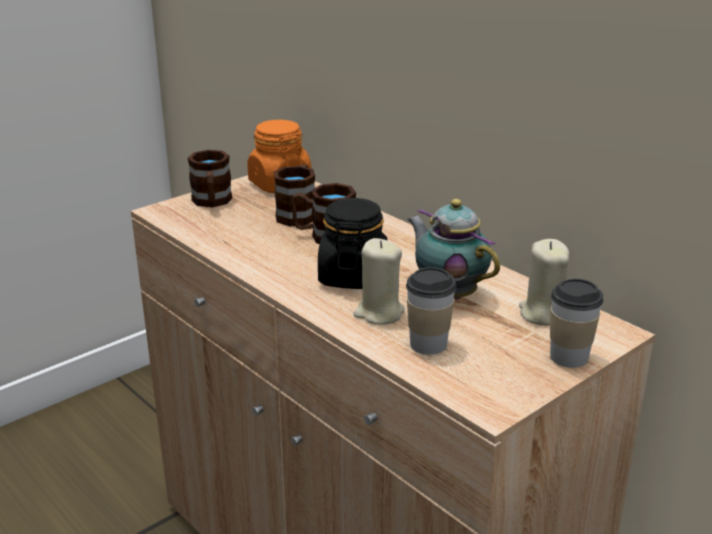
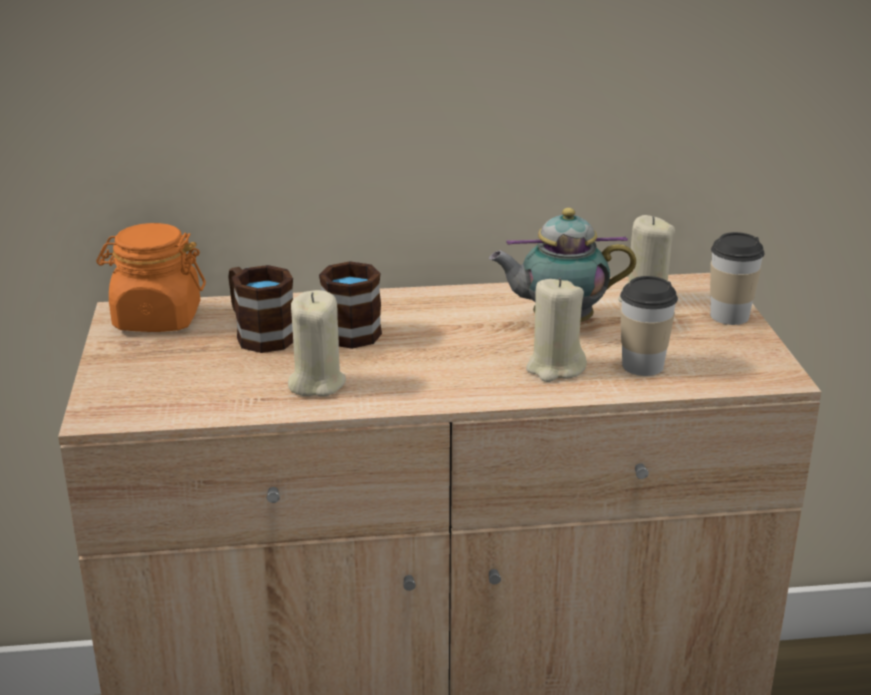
camera: 55 degrees left, 0 degrees up
(212, 202) = (136, 374): brown mug -> none
(260, 248) = (316, 383): none -> beige candle
(353, 276) = (459, 355): black jar -> none

